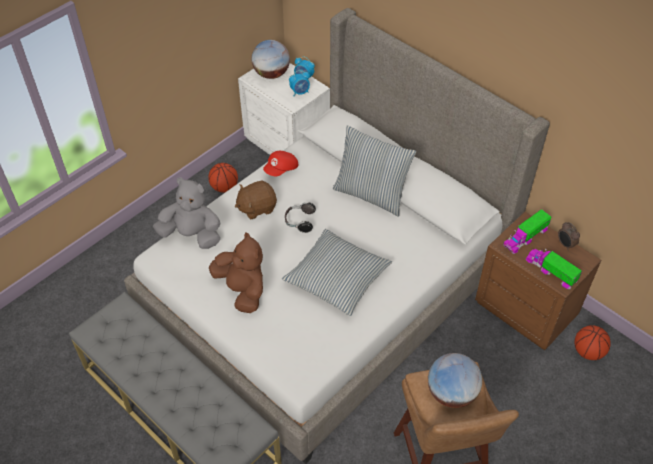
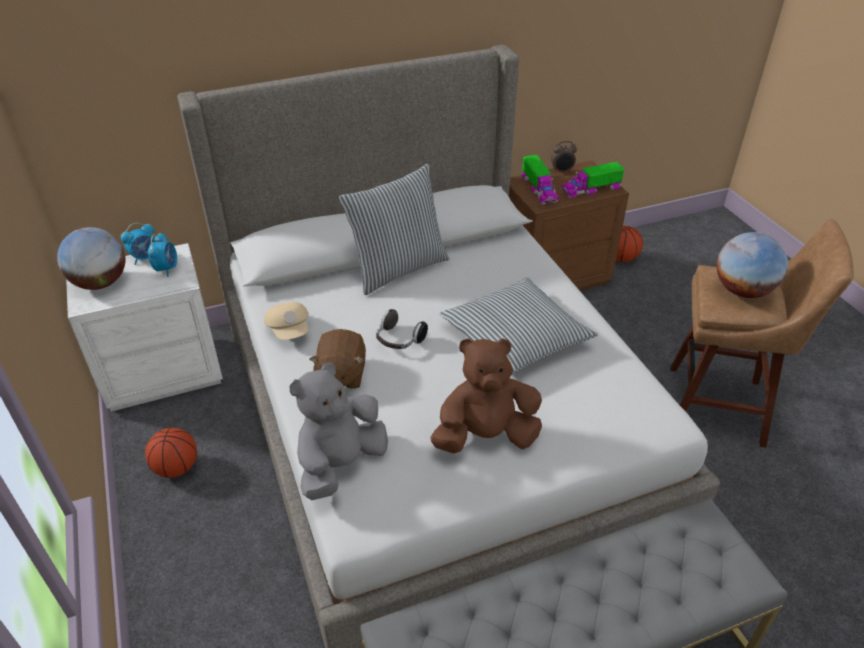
camera: 65 degrees left, 10 degrees down
(281, 169) = (290, 330): red cap -> beige cap

